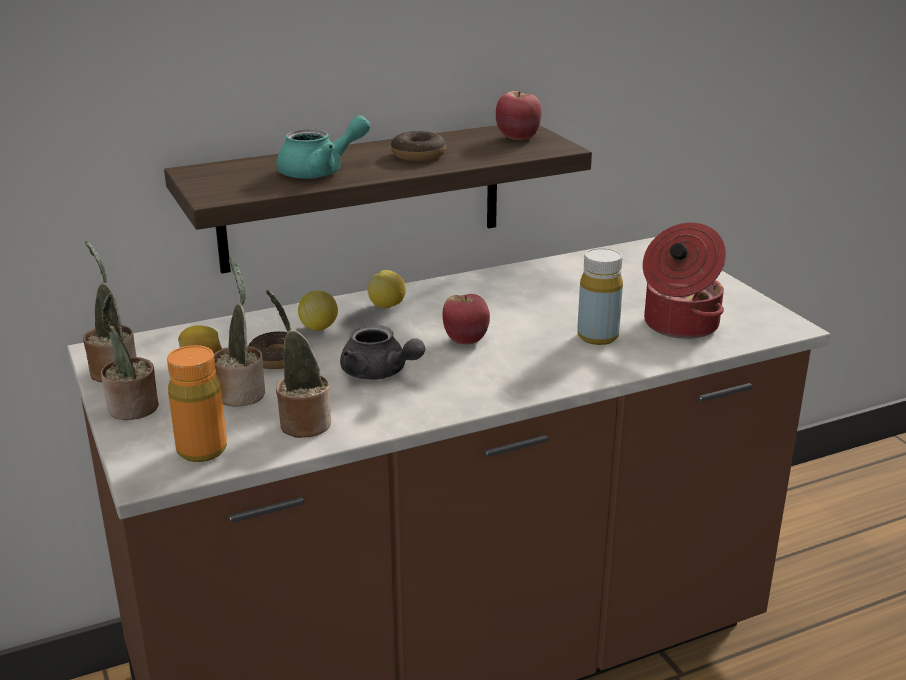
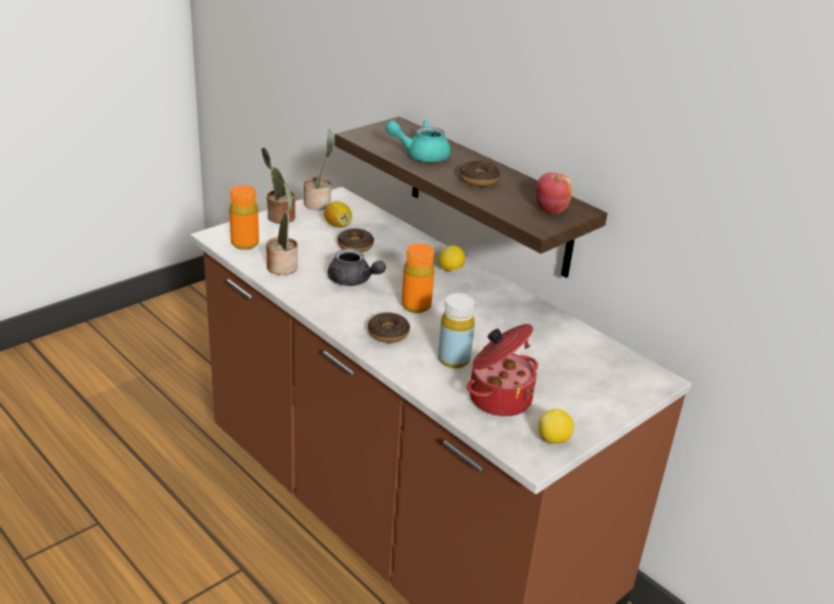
camera: 70 degrees right, 5 degrees up
(241, 392) = (310, 243): potted plant -> none
(319, 327) = (404, 252): lemon -> lemon (553, 440)
(321, 171) = (421, 155): turquoise teapot -> turquoise teapot turned 135 degrees clockwise
(379, 373) = (353, 281): grey teapot -> grey teapot turned 75 degrees counterclockwise
(466, 340) = (416, 306): apple -> orange bottle
(526, 367) = (388, 333): none -> donut

